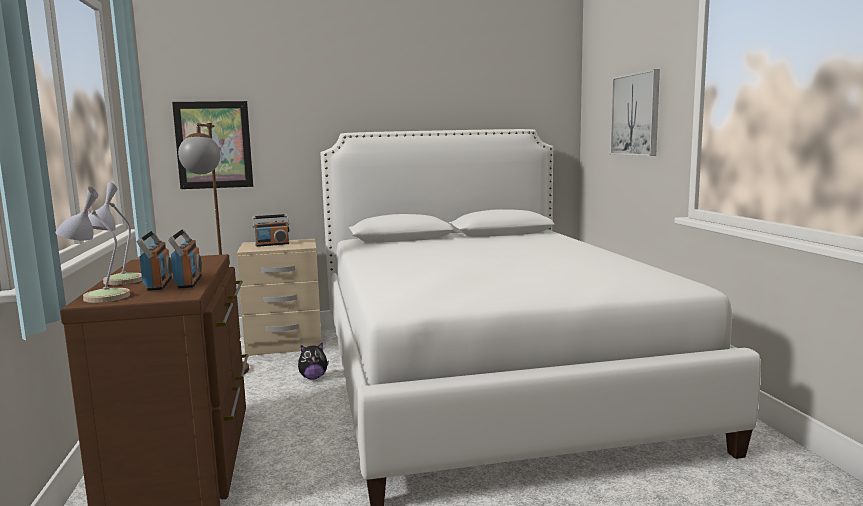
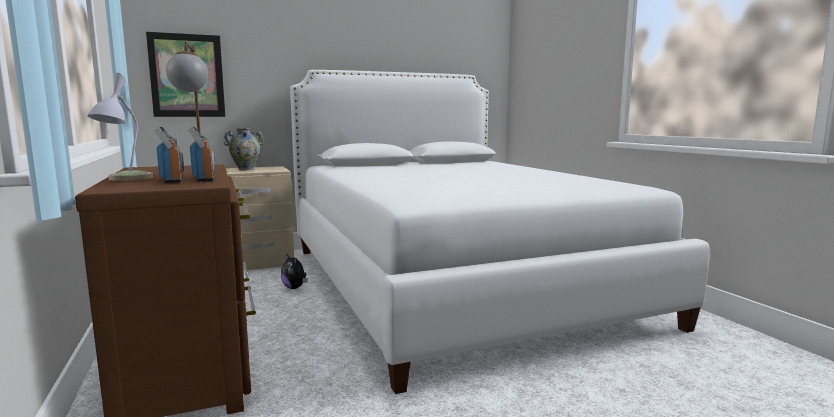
camera: 10 degrees left, 0 degrees up
(97, 297) = (112, 187): table lamp -> none
(272, 244) = (246, 169): radio -> vase
(313, 377) = (295, 288): plush toy -> plush toy turned 75 degrees clockwise
(635, 114) = (565, 60): picture -> none

